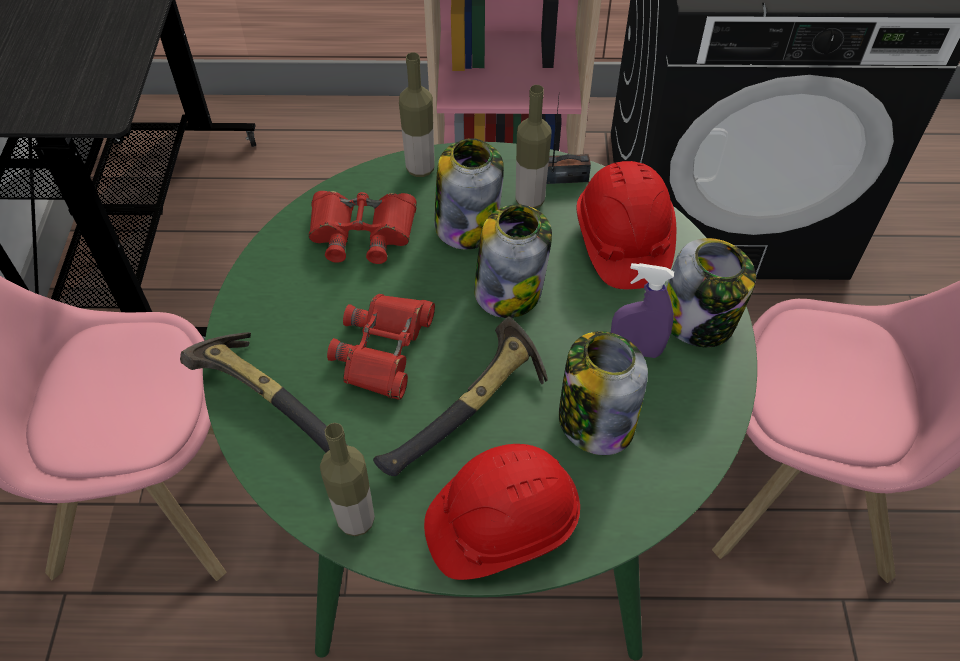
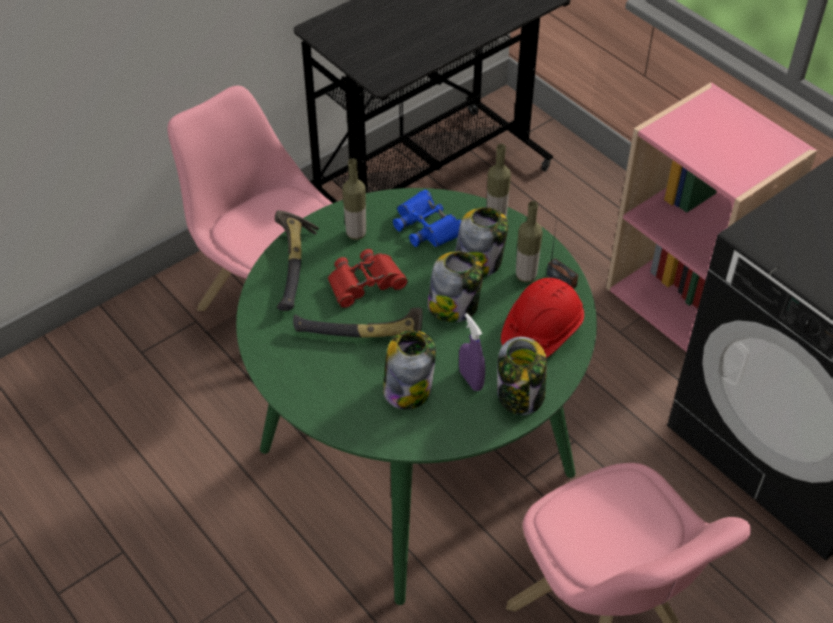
camera: 50 degrees right, 5 degrees down
(356, 520) = (264, 335): bottle -> bottle (356, 234)
(362, 232) = (427, 226): red binoculars -> blue binoculars
(501, 524) = (313, 388): red hard hat -> none

